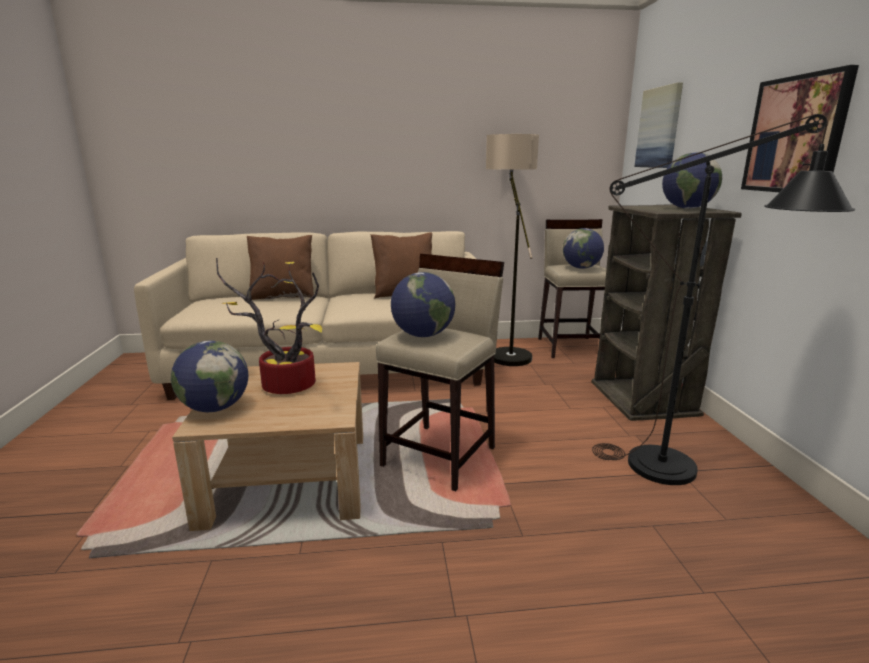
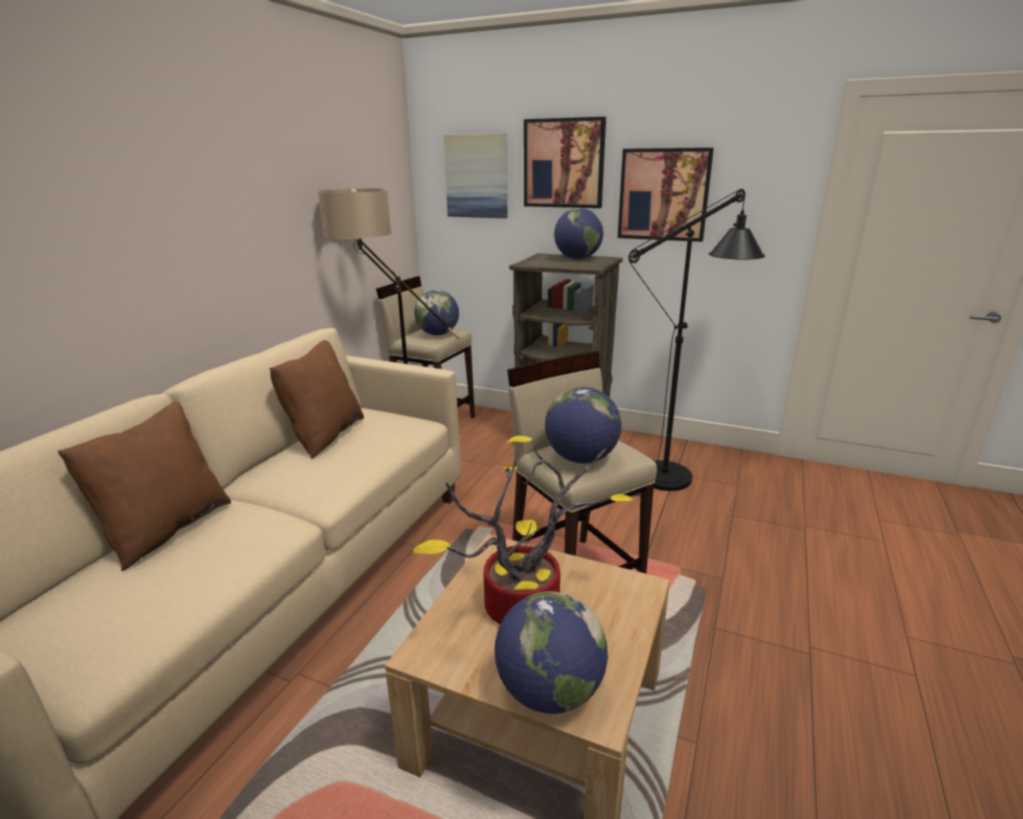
camera: 60 degrees left, 5 degrees up
(717, 107) = (564, 163): none -> picture

